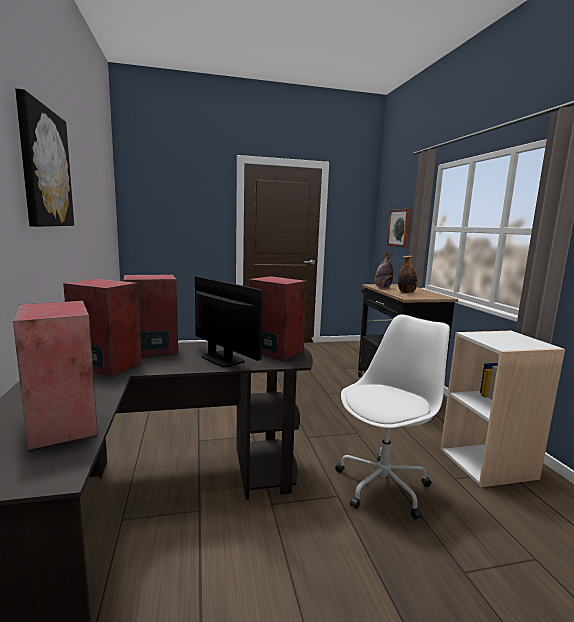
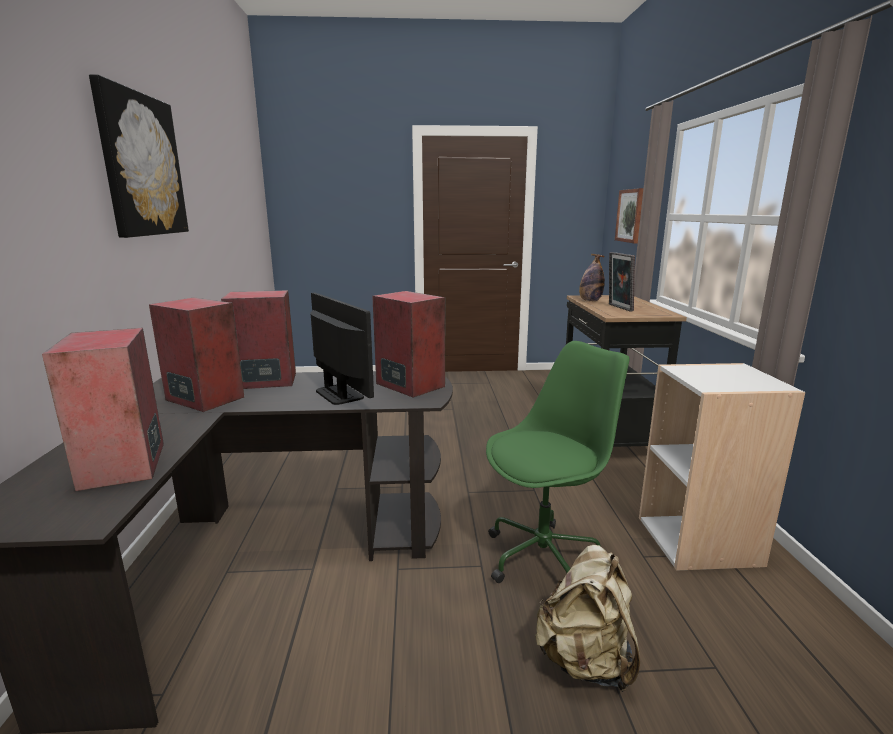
camera: 10 degrees right, 5 degrees up
(383, 485) = (544, 558): white office chair -> green office chair
(406, 292) = (618, 307): bottle -> picture frame
(443, 565) = (585, 661): none -> beige backpack

